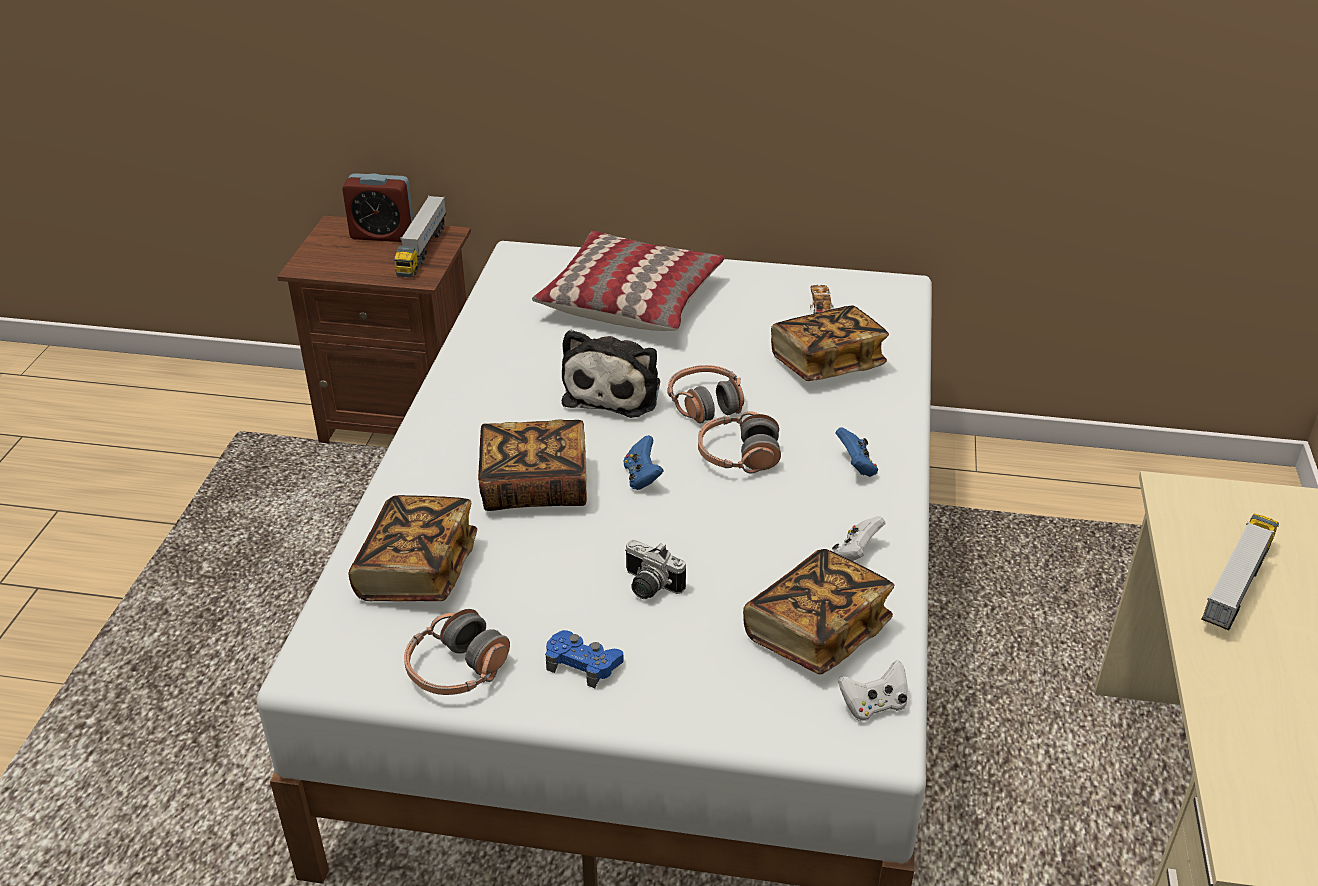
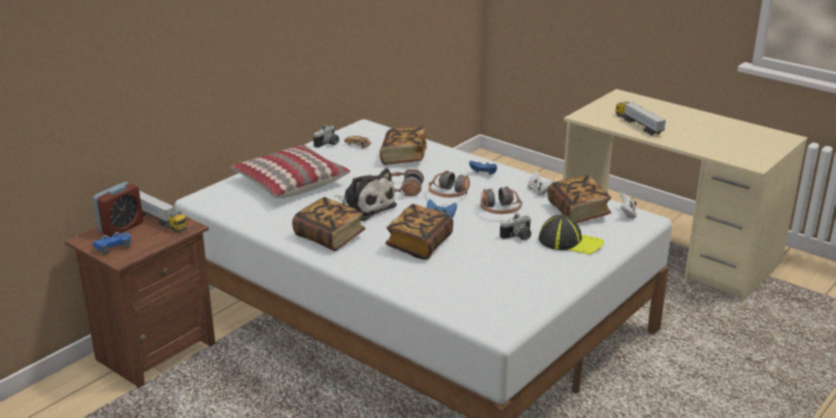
camera: 60 degrees left, 10 degrees down
(417, 571) = (453, 288): book -> book (329, 237)
(457, 669) = (533, 293): headphones -> headphones (499, 210)
(583, 663) = (554, 264): blue game controller -> blue game controller (113, 247)
(684, 658) = (570, 242): none -> cap
(793, 281) = (328, 144): none -> camera

